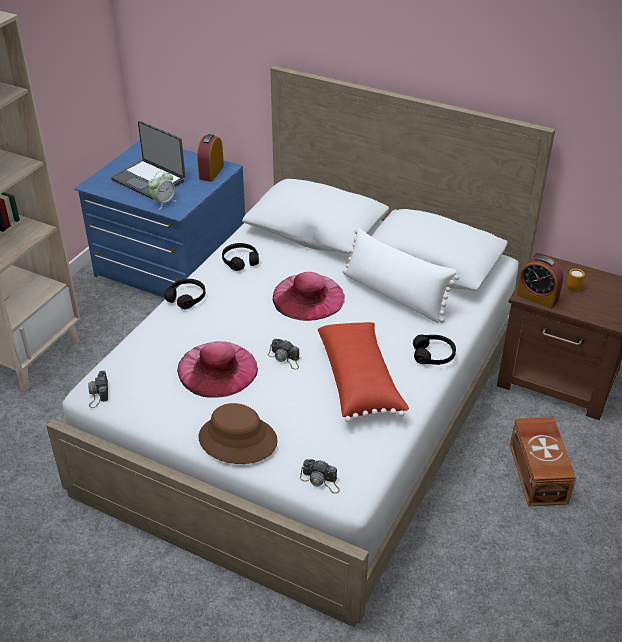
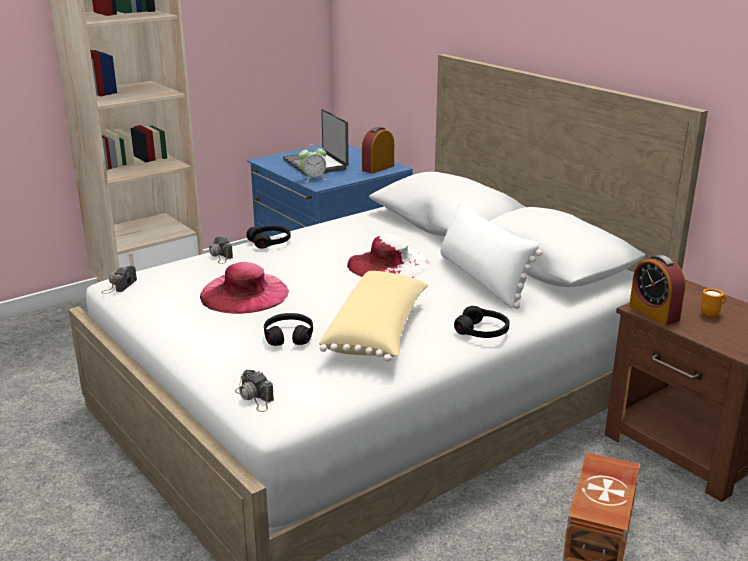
camera: 25 degrees right, 15 degrees down
(237, 440) = (206, 346): brown hat -> none
(240, 261) = (347, 228): black headphones -> black headphones (288, 336)
(285, 358) = (318, 300): camera -> camera (220, 255)
(308, 297) = (388, 263): pink hat -> white hat
(360, 381) = (378, 333): red pillow -> beige pillow

